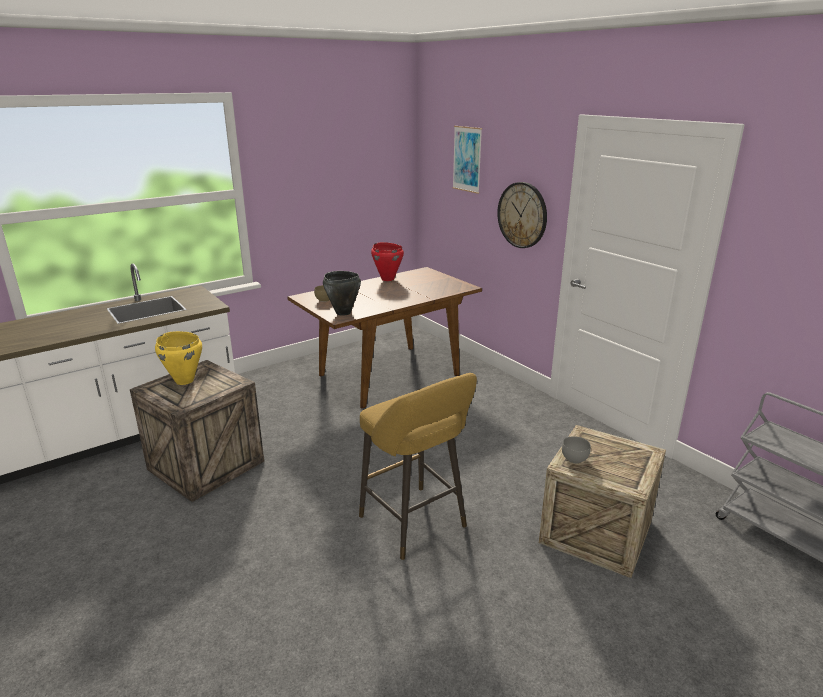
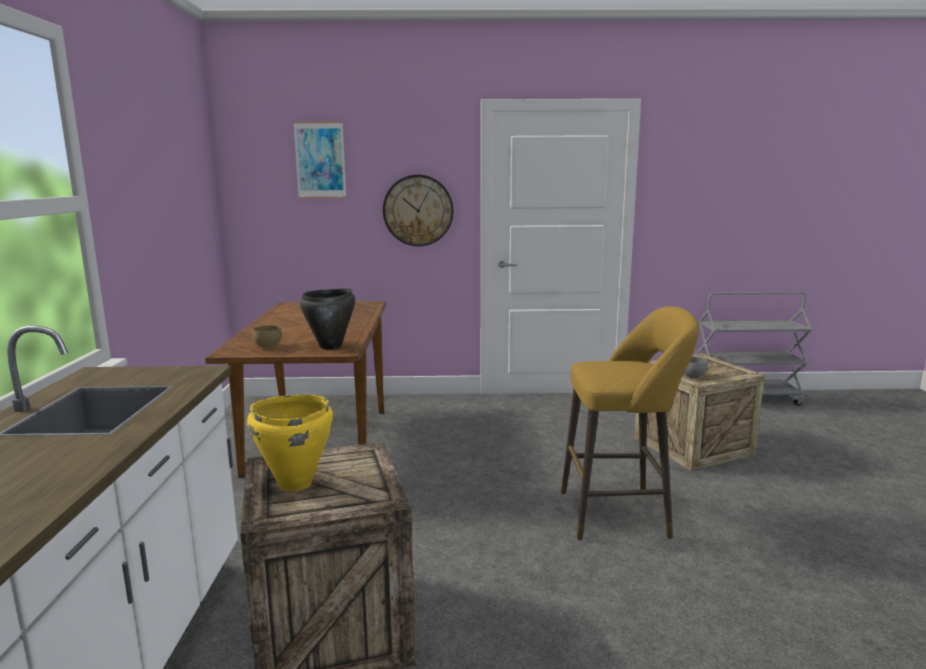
camera: 55 degrees left, 10 degrees down
(387, 279) = (274, 317): red cooking pot -> none

